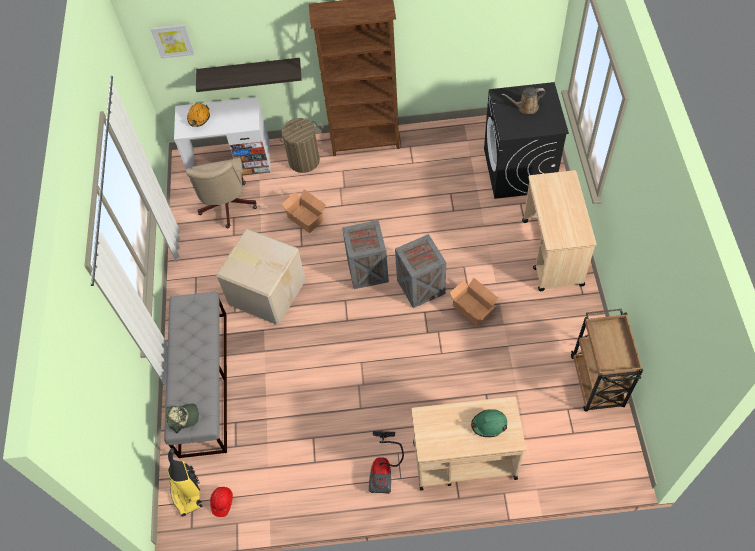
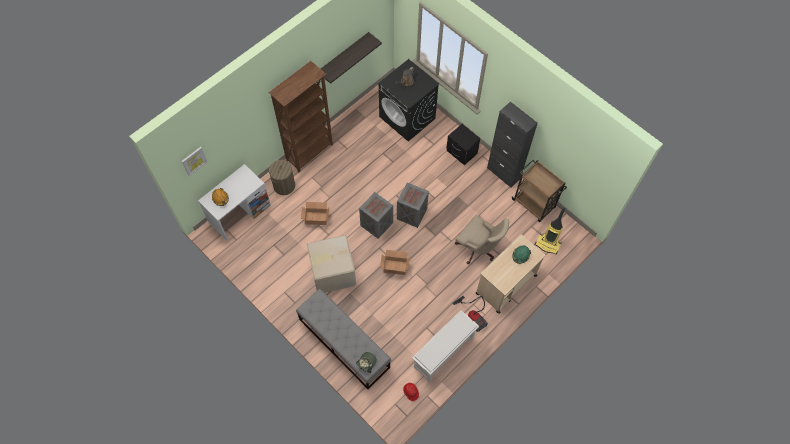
camera: 45 degrees left, 5 degrees up
(188, 494) = (389, 402): vacuum cleaner -> vacuum cleaner (548, 244)
(227, 208) = (264, 242): beige office chair -> beige office chair (478, 249)
(250, 71) = (238, 151): shelf -> shelf (343, 56)
(304, 486) = (443, 353): none -> white shoe rack
(472, 307) = (446, 207): cardboard box -> cardboard box (394, 266)
(552, 253) = (461, 152): beige cart -> black nightstand
(588, 315) = (503, 173): none -> black cabinet

